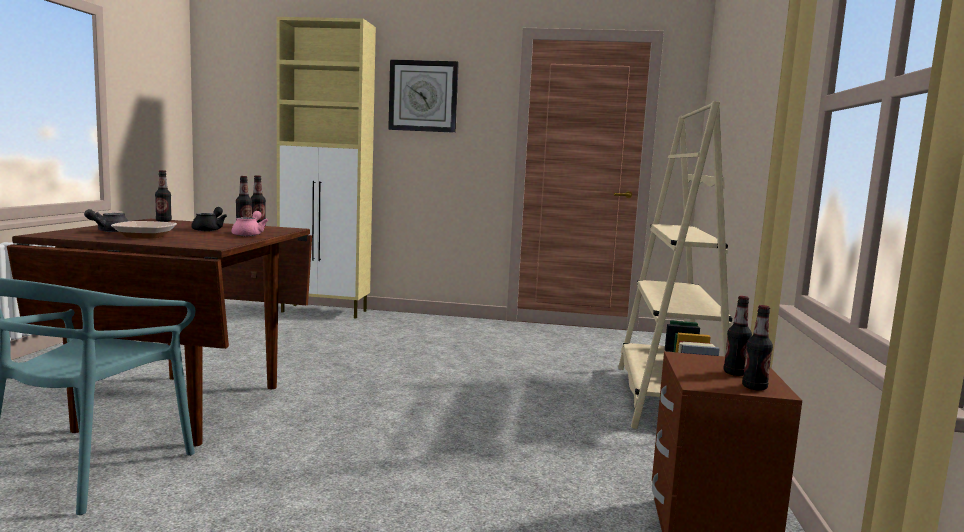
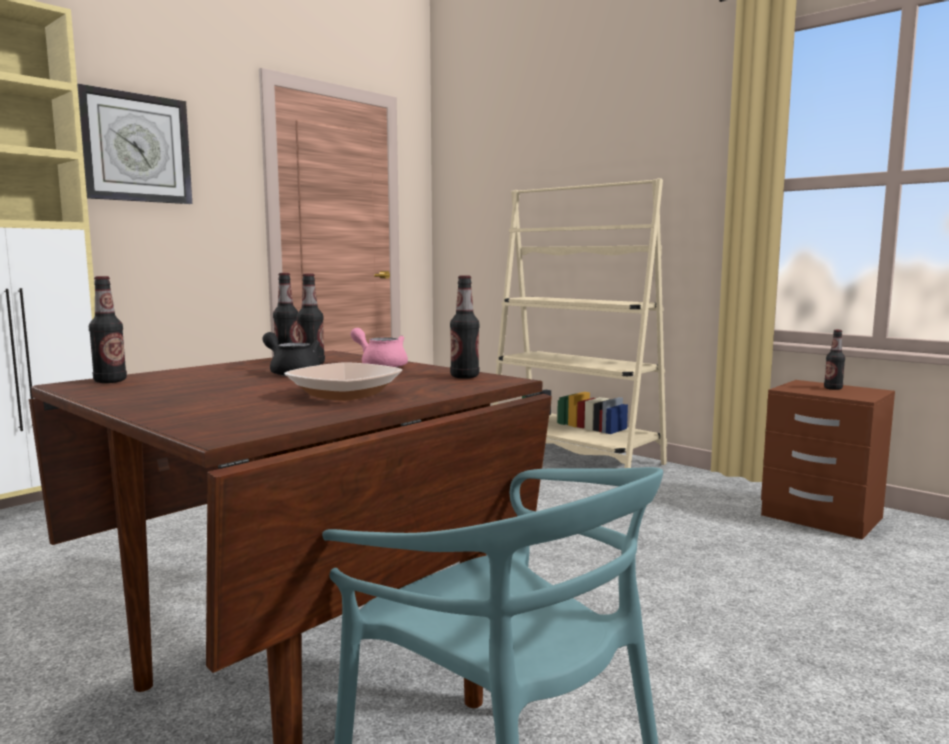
camera: 55 degrees left, 0 degrees up
(109, 231) = (237, 405): grey teapot -> none
(754, 387) = (868, 391): bottle -> bottle (464, 376)

